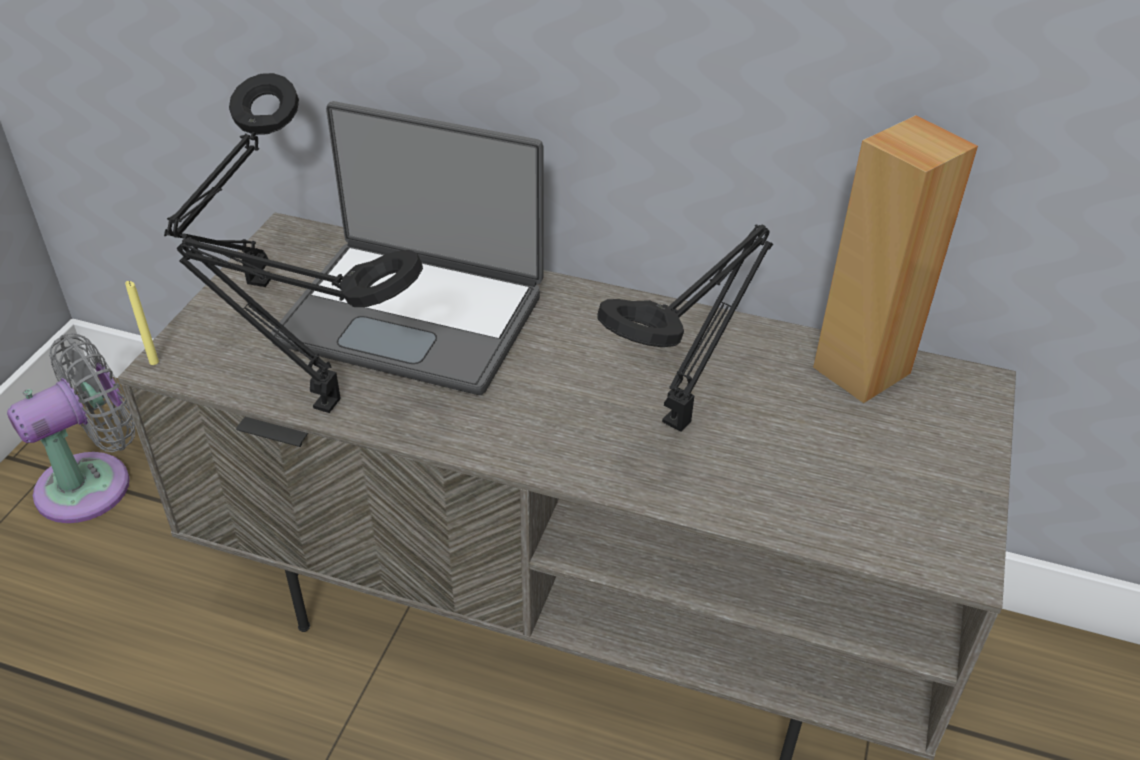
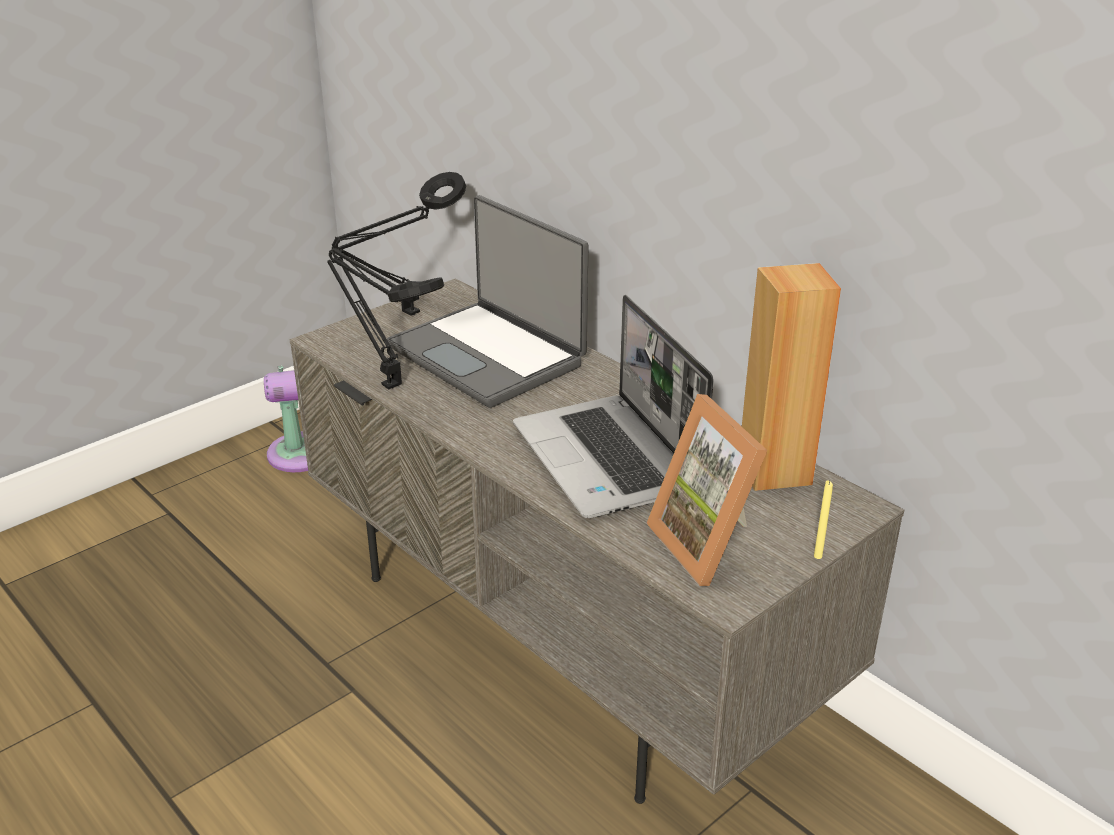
camera: 30 degrees right, 10 degrees down
(154, 362) = (315, 337): yellow candle -> yellow candle (817, 556)
(681, 419) = (609, 459): black table lamp -> laptop
(883, 494) = (711, 544): none -> picture frame

